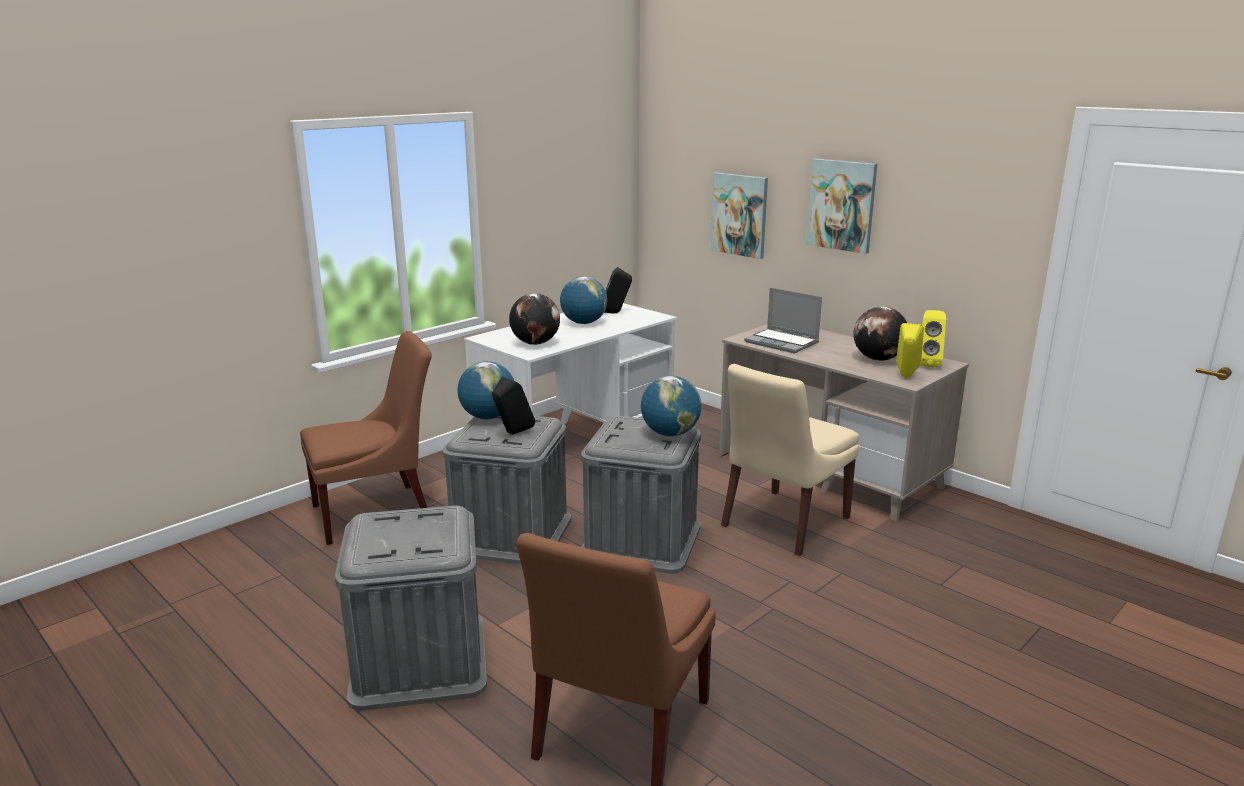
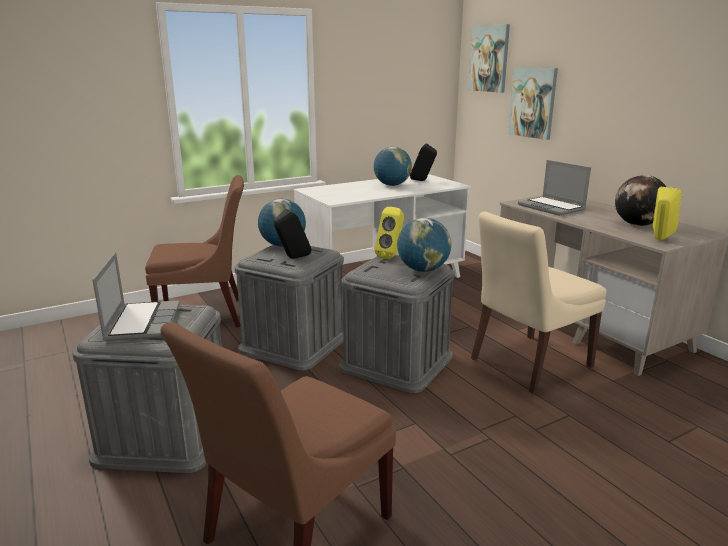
camera: 15 degrees right, 0 degrees up
(398, 534) = (142, 322): none -> laptop
(535, 343) = (343, 195): globe -> none
(841, 205) = (620, 87): picture -> picture (489, 58)
(928, 364) = (687, 231): yellow speaker -> yellow speaker (391, 256)

